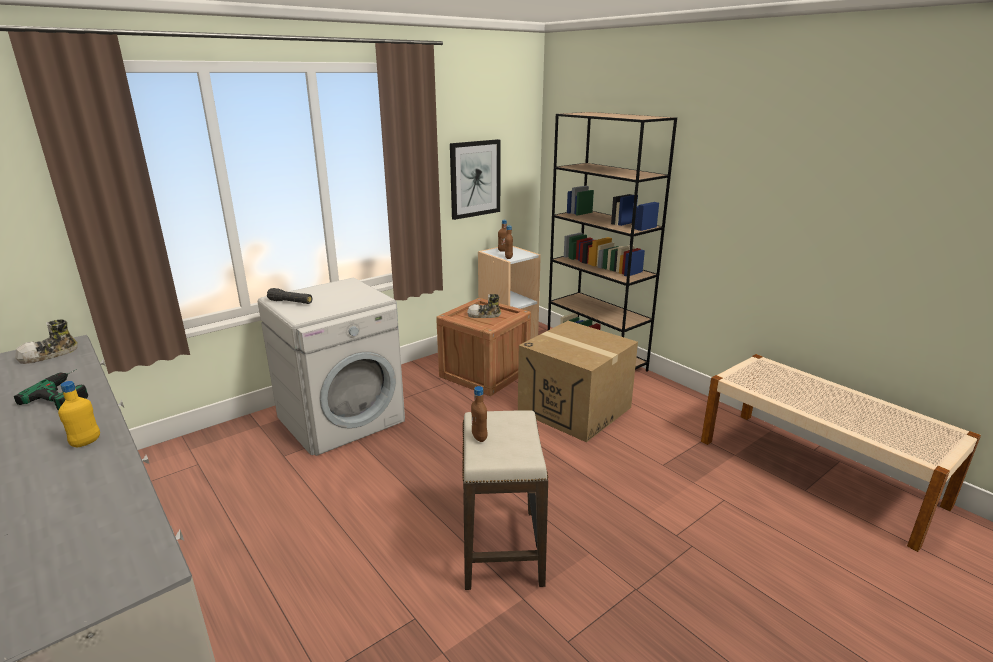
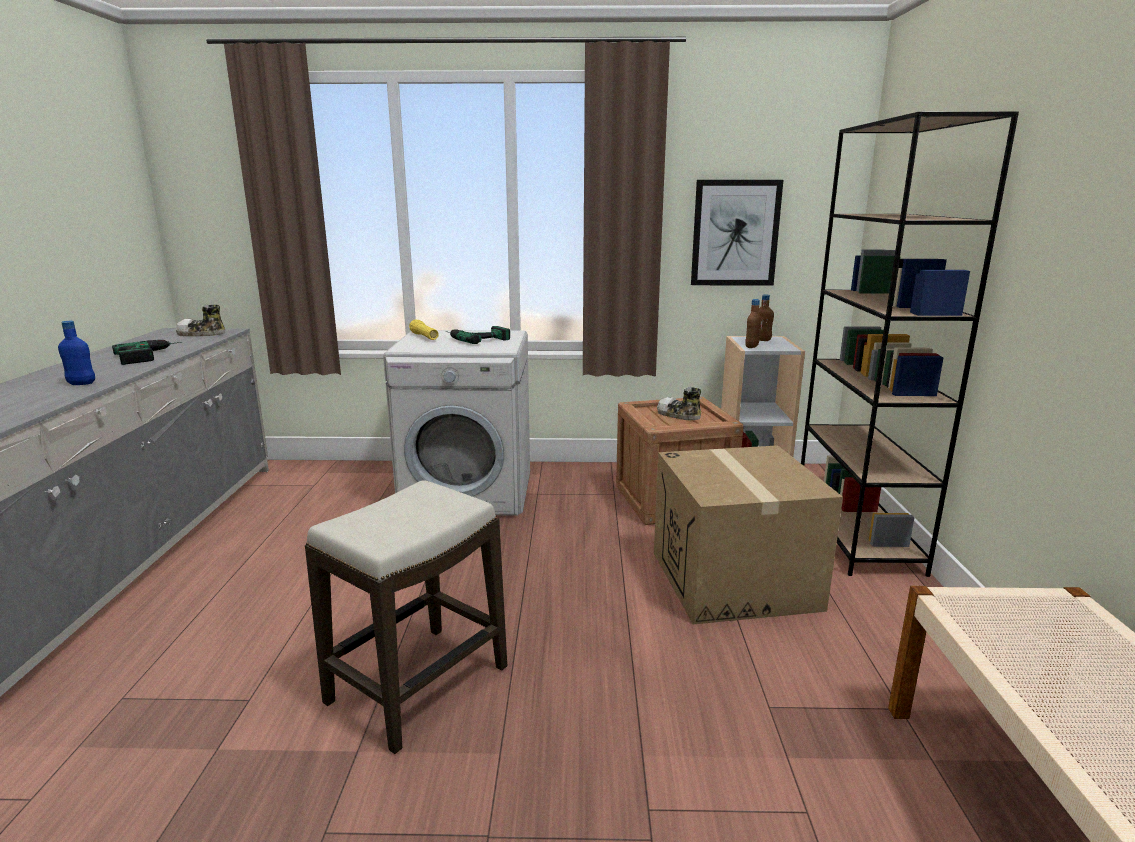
camera: 40 degrees right, 5 degrees down
(86, 442) = (81, 384): yellow bottle -> blue bottle
(290, 302) = (424, 337): black flashlight -> yellow flashlight
(335, 294) = (475, 338): none -> power drill
(479, 437) = (384, 506): brown bottle -> none

